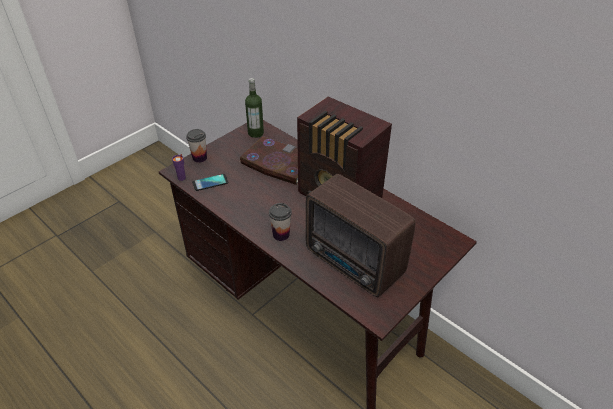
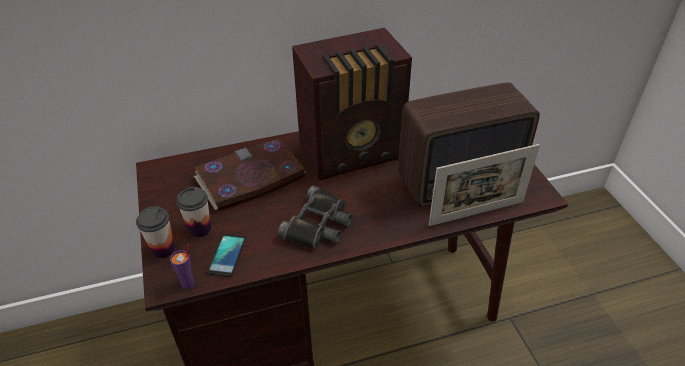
camera: 60 degrees left, 0 degrees up
(255, 133) = (169, 176): bottle -> none
(259, 208) = (319, 224): none -> black binoculars
(281, 234) = (378, 222): cup -> cup (200, 229)
(327, 283) = (476, 213): none -> picture frame

